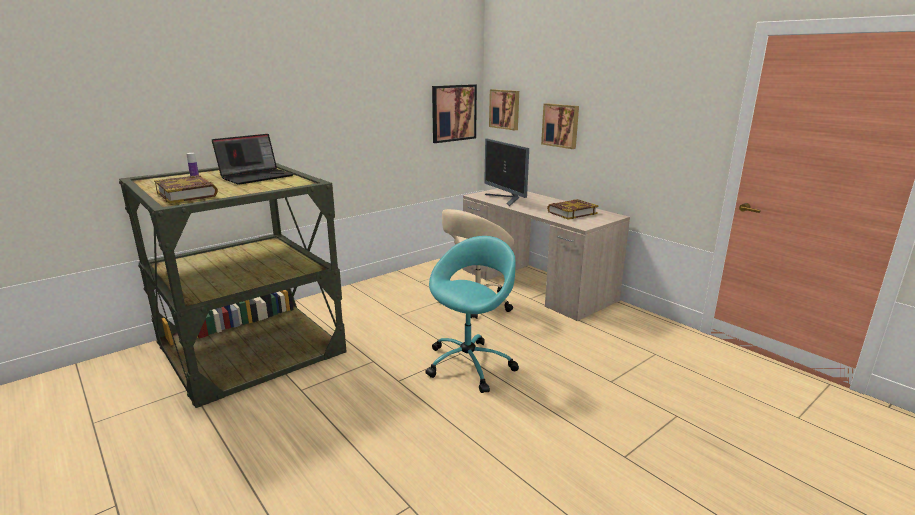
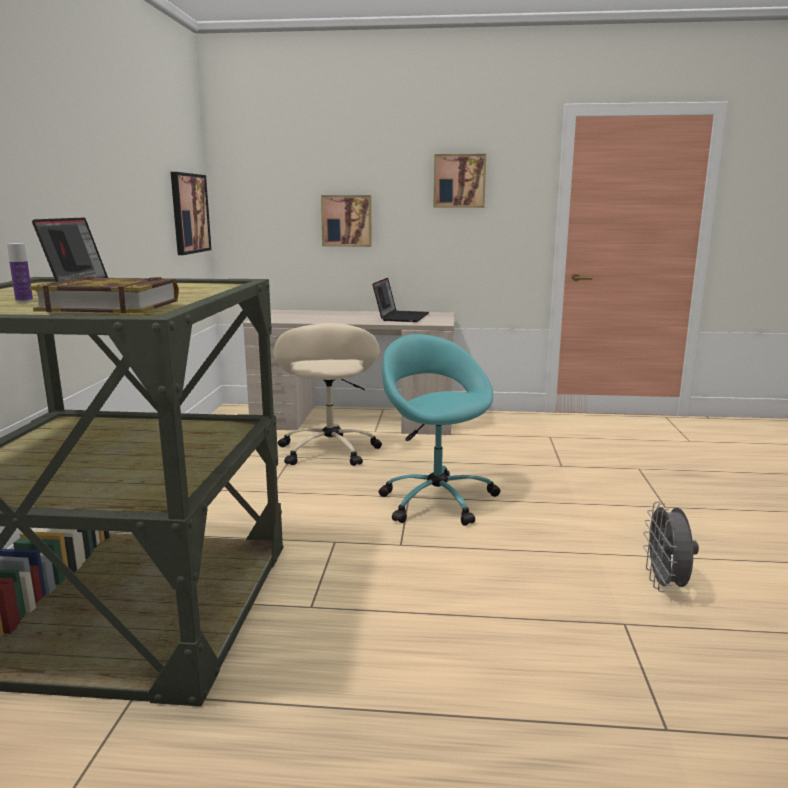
camera: 45 degrees left, 5 degrees down
(470, 364) = (436, 500): turquoise office chair -> turquoise office chair turned 45 degrees counterclockwise
(488, 505) = (665, 585): none -> grey fan
(505, 109) = (252, 207): picture -> picture (459, 181)
(506, 199) = (305, 318): monitor -> none
(572, 212) = (401, 317): book -> laptop

